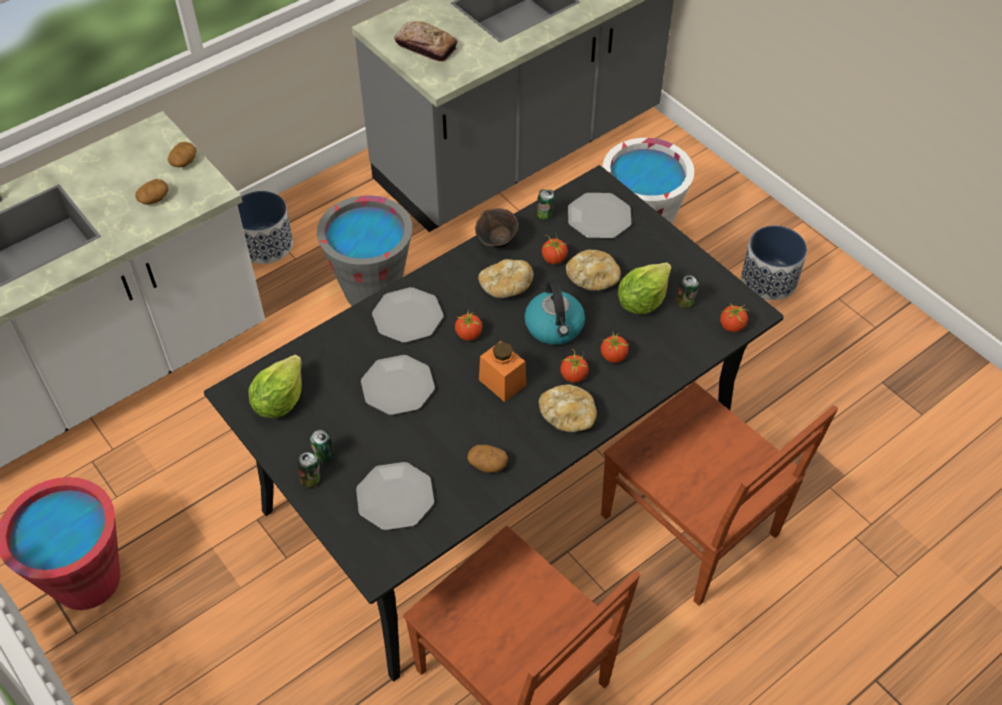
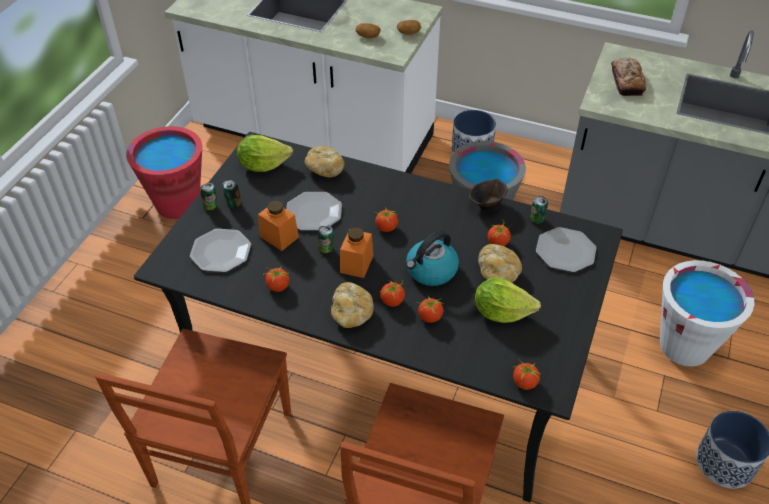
camera: 60 degrees right, 5 degrees down
(407, 316) = (377, 191): plate -> none
(412, 433) = (279, 237): none -> orange jar
(487, 464) = (278, 286): potato -> tomato
(505, 287) = (446, 228): bread -> bread (324, 169)
(685, 303) = (523, 341): can -> can (326, 249)

